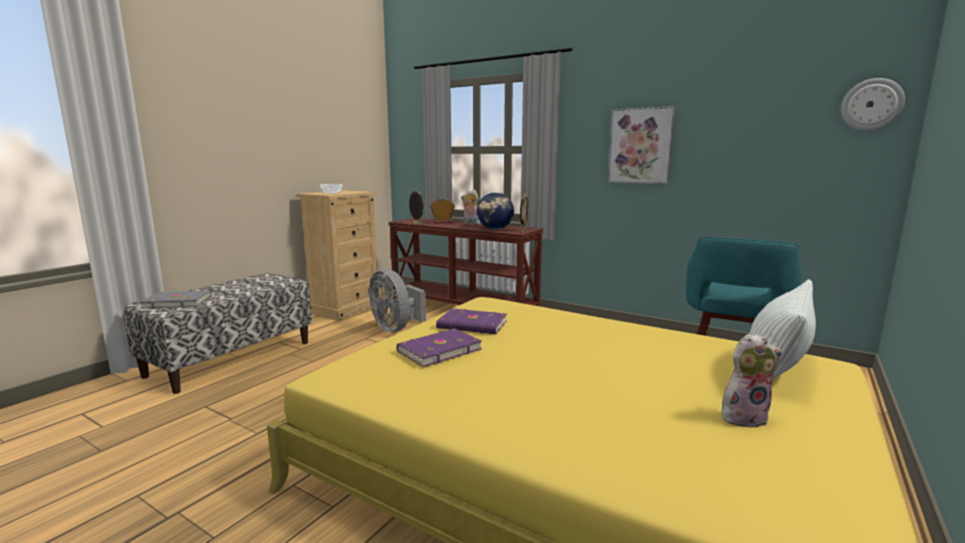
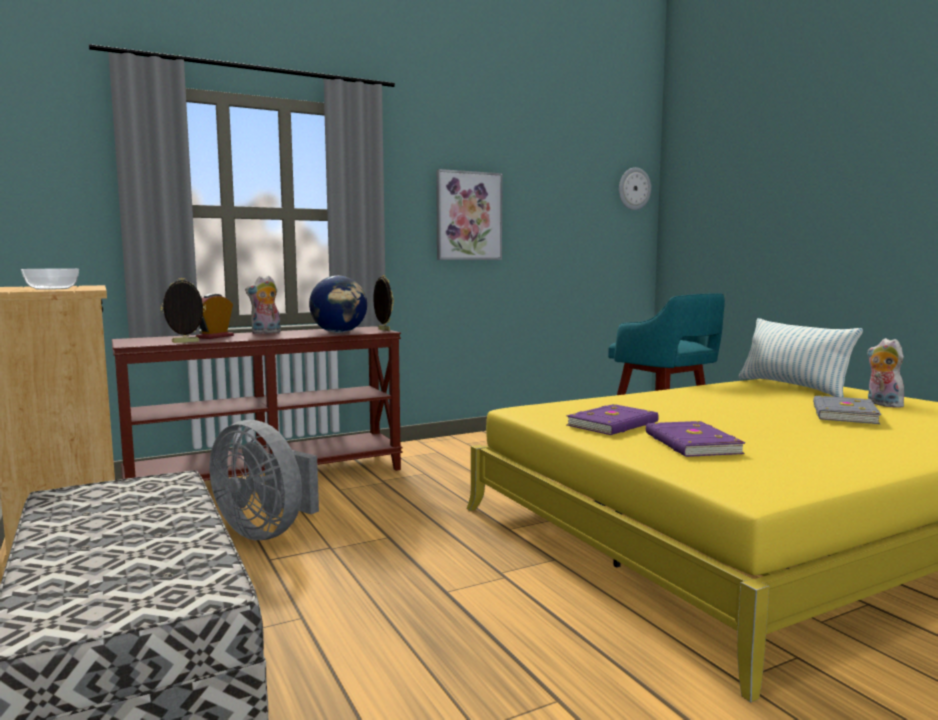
camera: 60 degrees left, 5 degrees down
(177, 302) = (125, 583): grey book -> grey book (842, 414)
(396, 328) = (266, 531): grey fan -> grey fan turned 45 degrees clockwise
(744, 417) = (882, 404): plush toy -> plush toy turned 45 degrees counterclockwise

